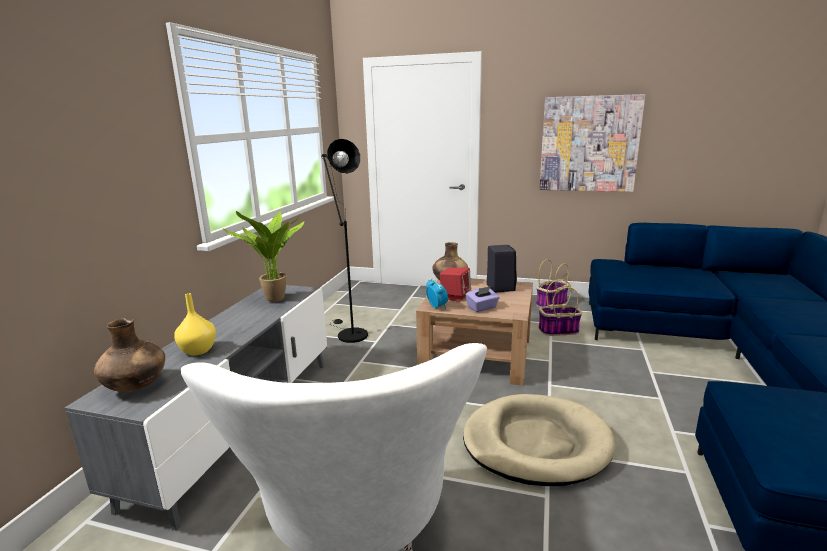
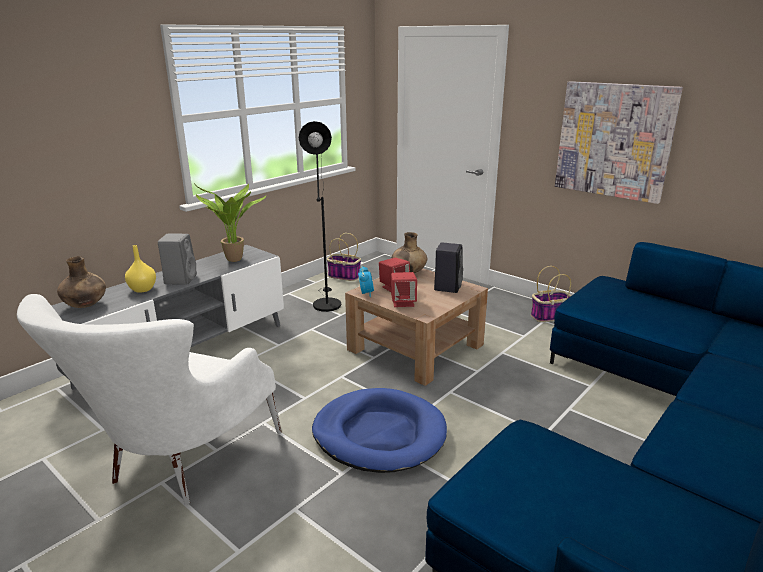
camera: 25 degrees right, 5 degrees up
(235, 330) = (180, 279): none -> grey speaker
(482, 308) = (403, 302): purple tissue box -> red speaker
(536, 443) = (379, 434): beige dog bed -> blue dog bed
(558, 331) = (521, 345): basket -> basket (343, 276)

